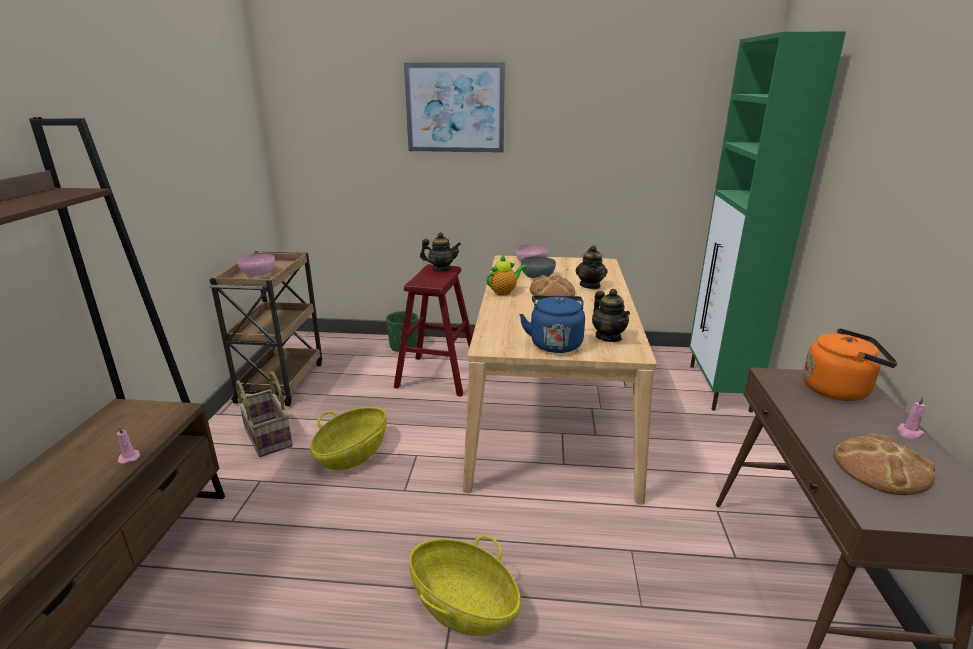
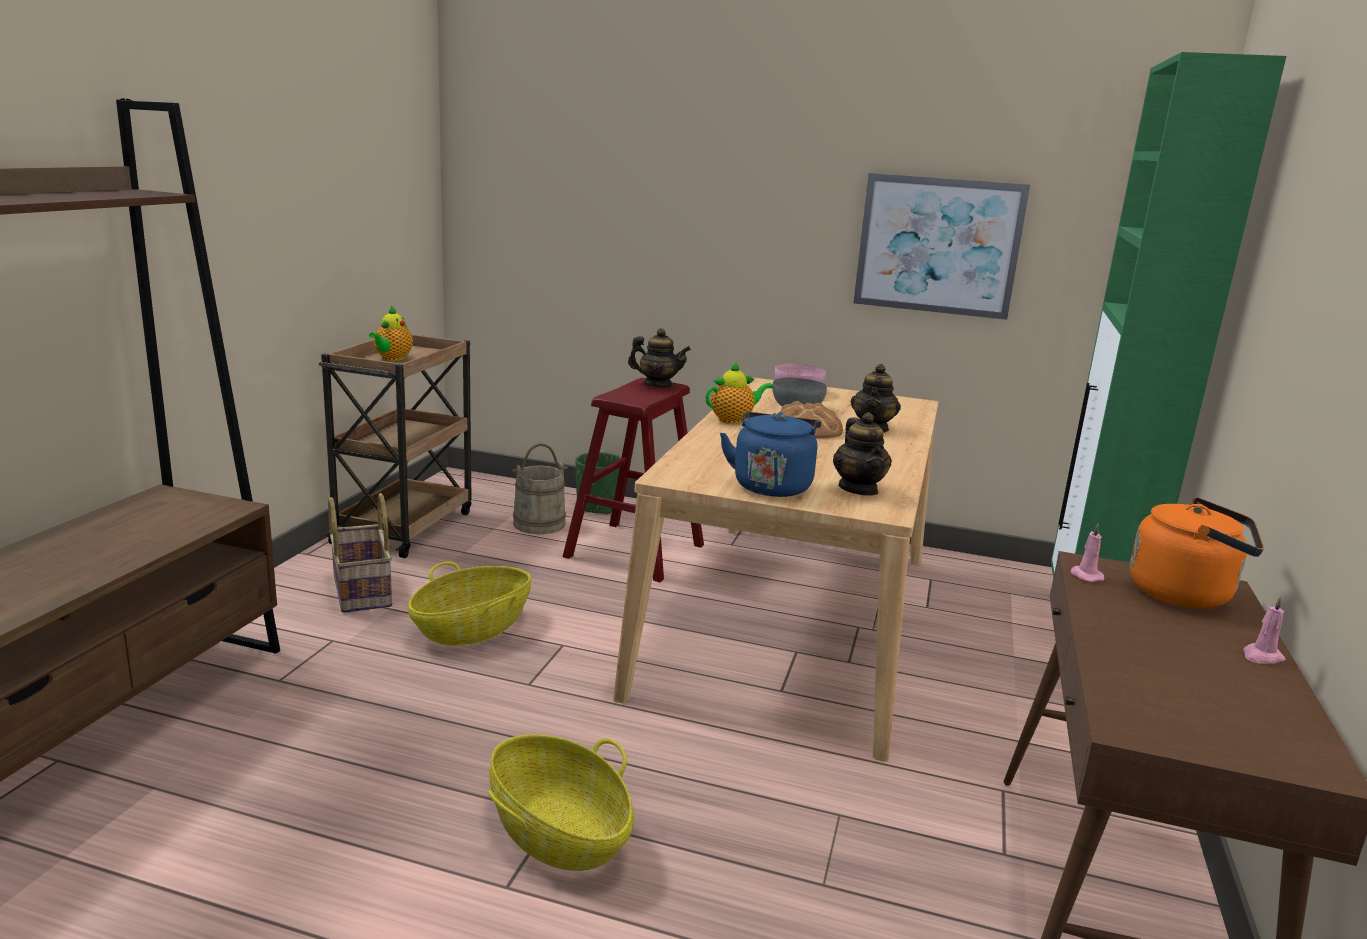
camera: 10 degrees right, 5 degrees down
(129, 457) = (154, 545): pink candle -> pink candle (1085, 575)
(258, 273) = (392, 359): pink bowl -> teapot
(370, 365) = (539, 524): none -> beige bucket
(455, 108) = (713, 150): picture -> picture (938, 246)
(881, 469) = (1177, 687): bread -> none

